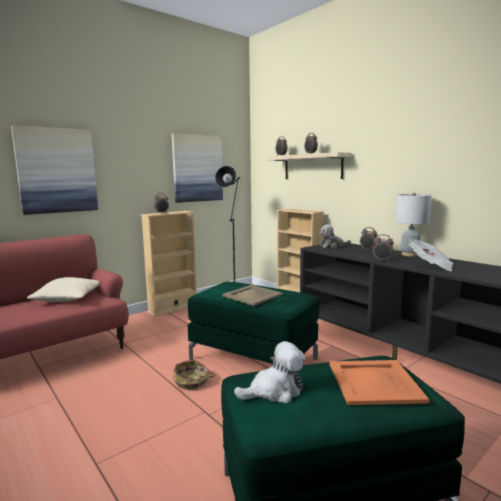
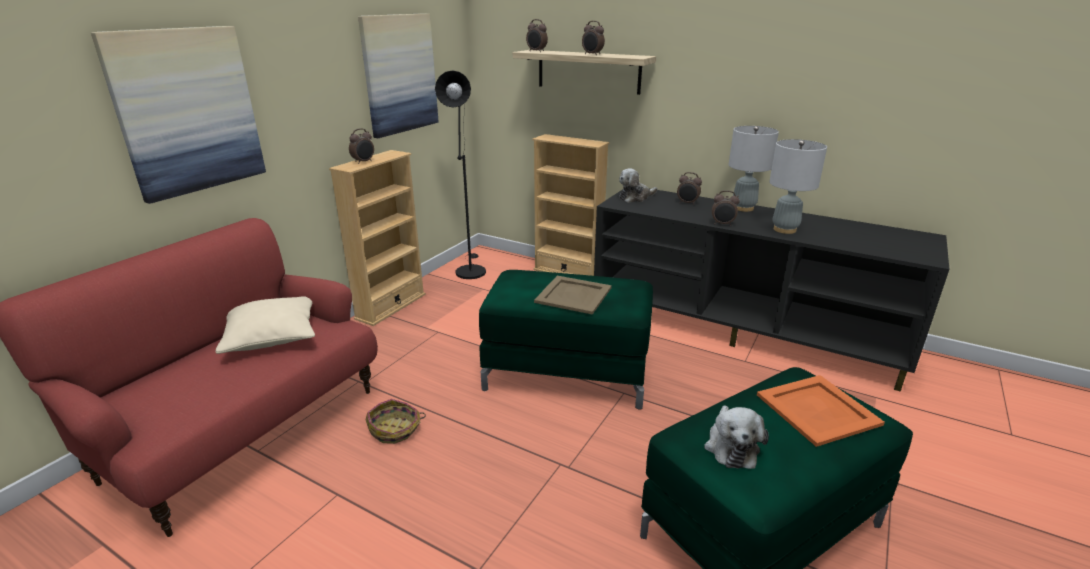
camera: 20 degrees left, 15 degrees up
(192, 381) = (512, 425): basket -> basket (395, 430)
(274, 391) = (731, 446): plush toy -> plush toy turned 135 degrees clockwise
(430, 266) = (785, 229): newspaper -> grey table lamp

